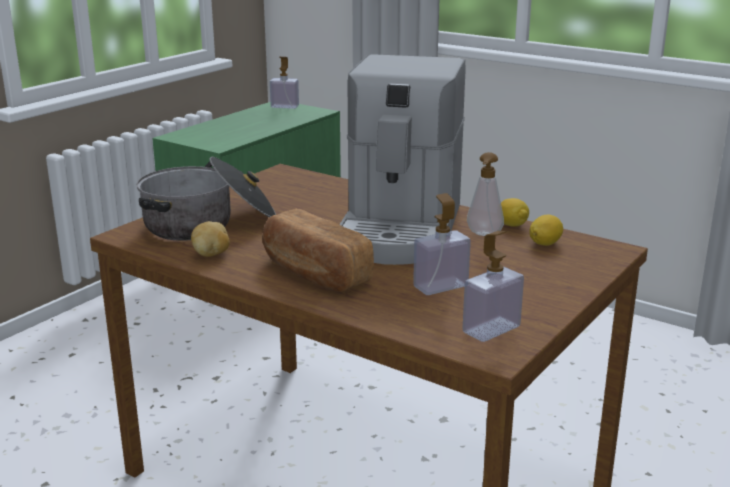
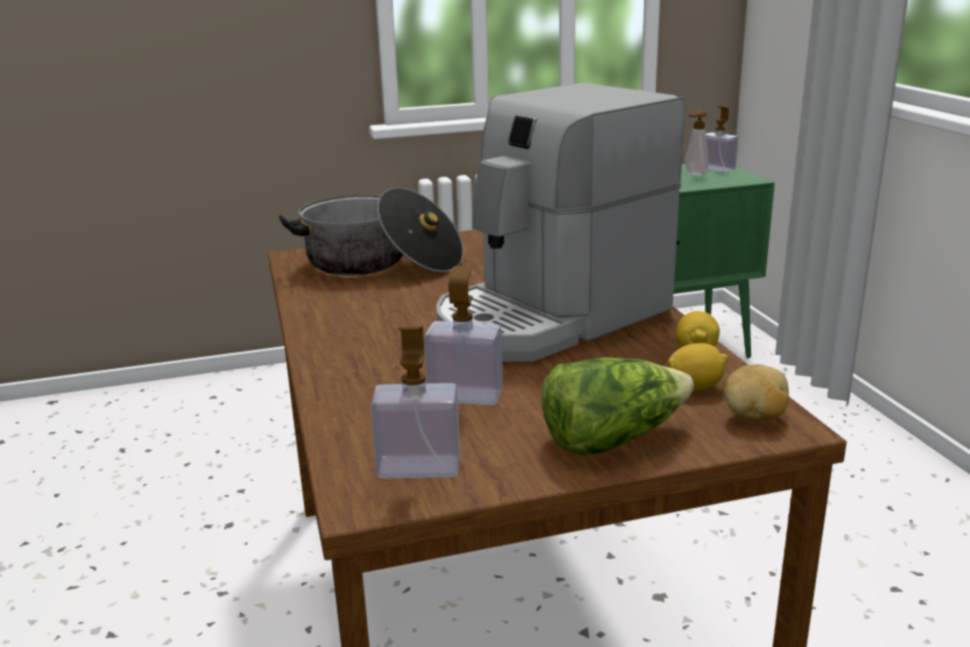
camera: 40 degrees right, 0 degrees up
(211, 254) = (324, 293): potato -> potato (754, 417)
(314, 273) = (371, 339): bread -> none
(484, 235) = (635, 352): soap dispenser -> soap dispenser (694, 174)
(554, 281) = (612, 438): none -> lettuce

